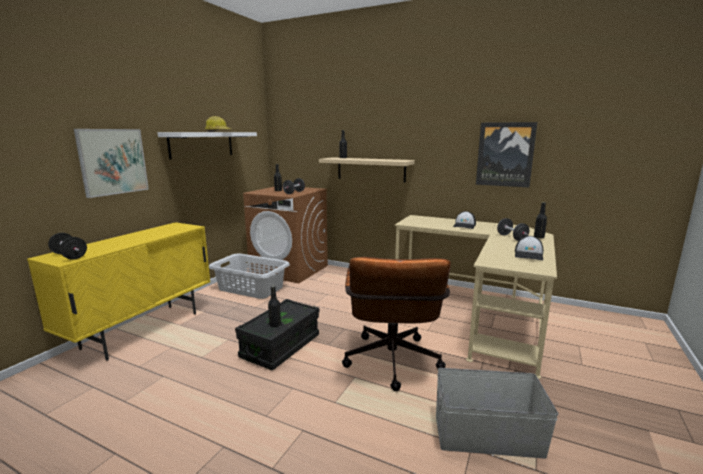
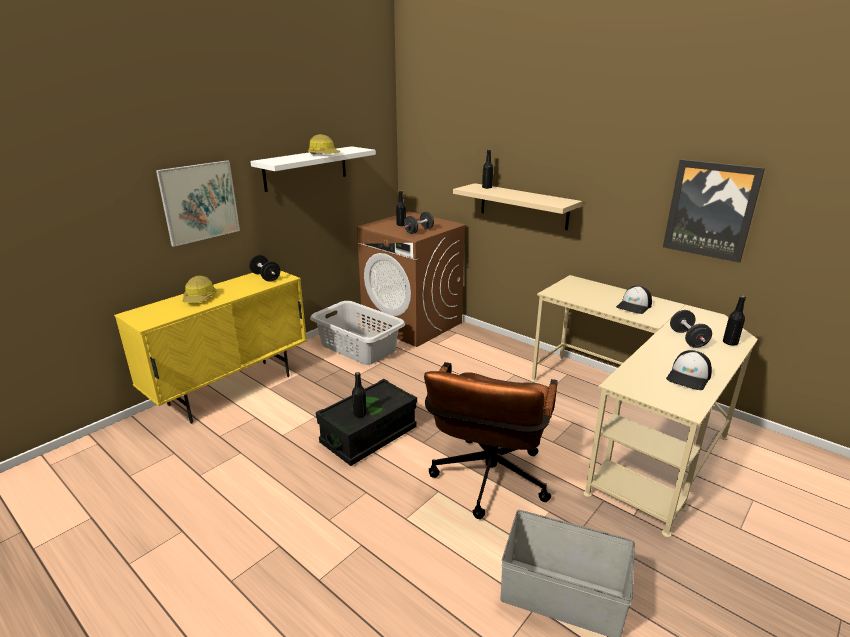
camera: 15 degrees right, 10 degrees up
(69, 256) = (152, 316): black dumbbell -> black dumbbell (265, 277)
(115, 242) = (200, 298): none -> hard hat

